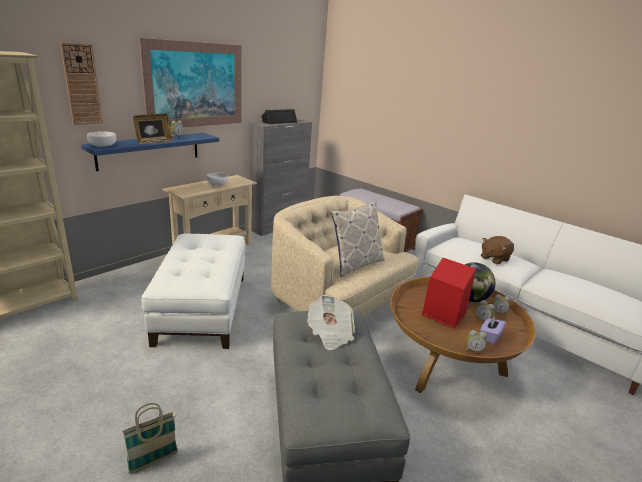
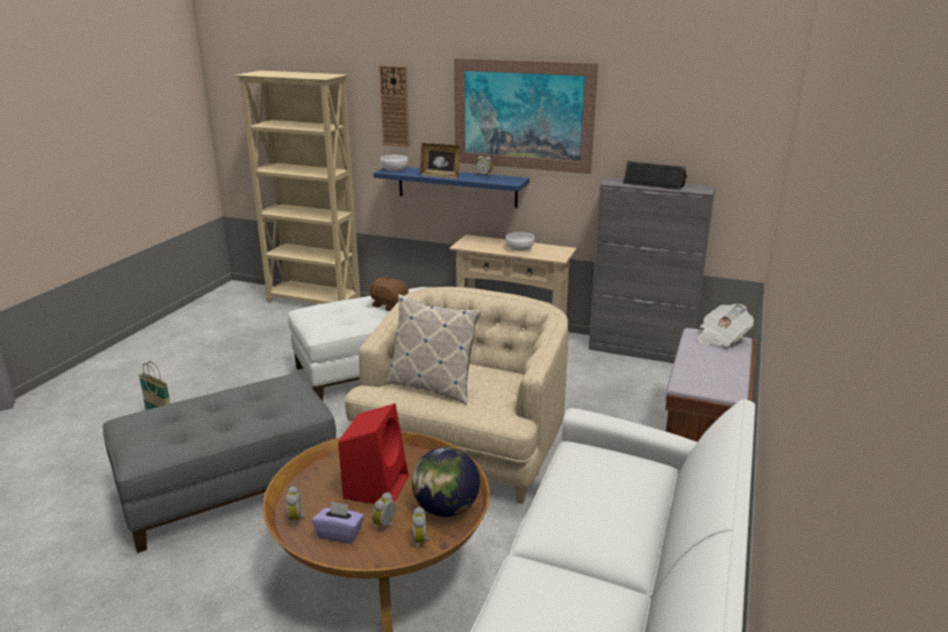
camera: 70 degrees right, 0 degrees up
(330, 333) = (260, 403): newspaper -> newspaper (721, 338)
(494, 258) = (572, 501): brown plush toy -> brown plush toy (389, 305)

